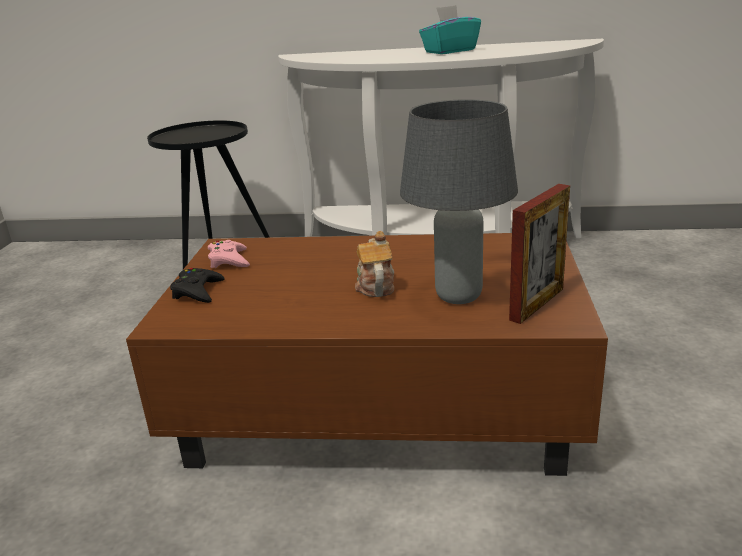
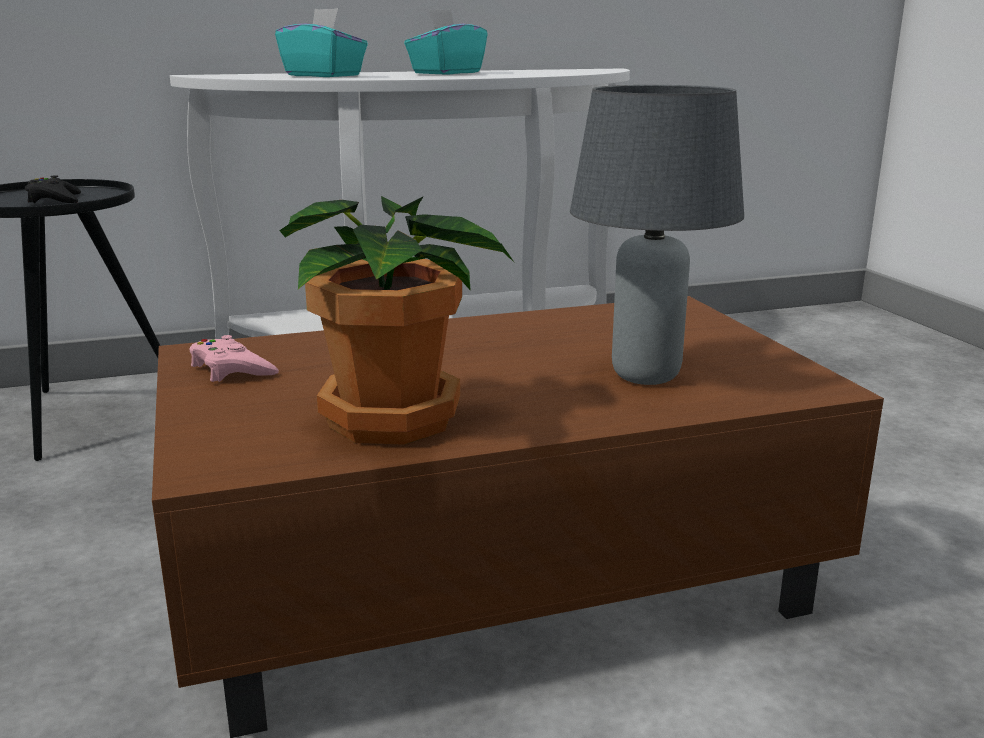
camera: 25 degrees left, 5 degrees down
(198, 291) = (221, 416): black game controller -> black game controller (54, 199)
(281, 308) = (396, 420): none -> potted plant
(362, 57) = (324, 75): none -> turquoise tissue box
(375, 286) = (512, 377): teapot -> none
(537, 304) = (756, 372): picture frame -> none

